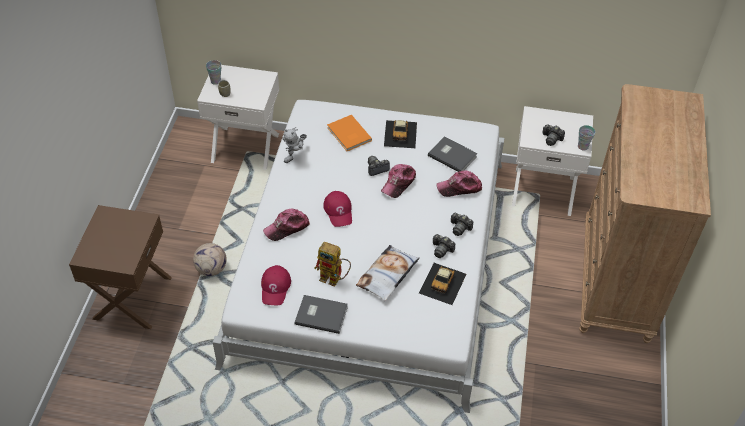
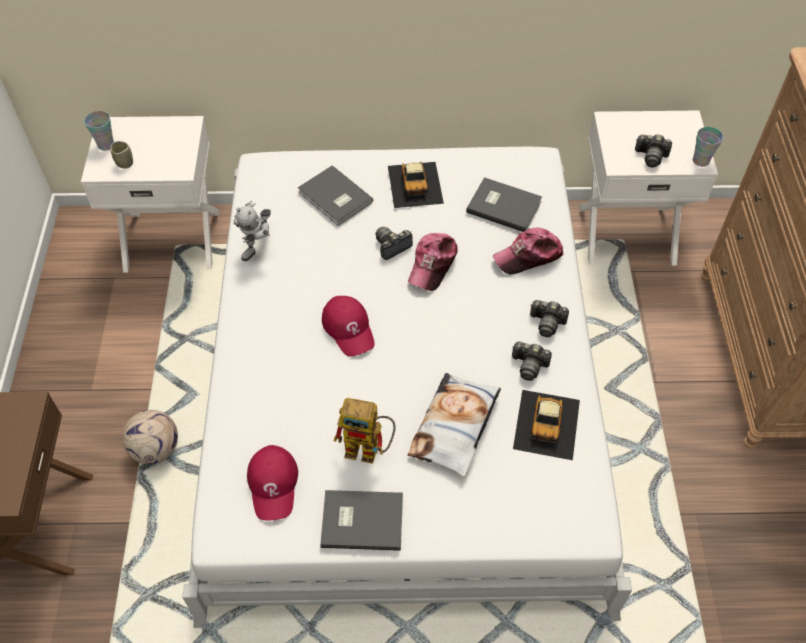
camera: 10 degrees left, 5 degrees up
(287, 227) = (270, 372): cap -> none
(348, 135) = (334, 198): orange book -> grey book

